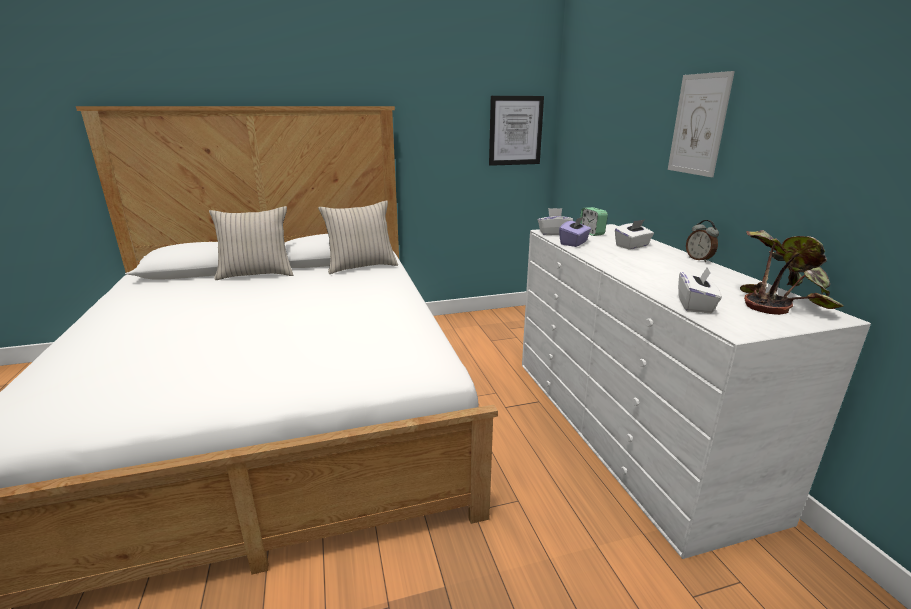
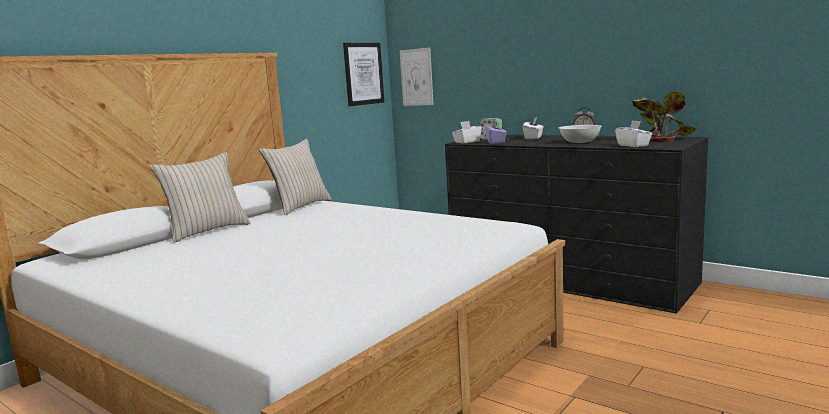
camera: 35 degrees left, 10 degrees down
(627, 427) = (568, 277): white dresser -> black dresser
(655, 272) = (579, 142): none -> white bowl
(698, 125) = (553, 47): picture -> picture (416, 77)

